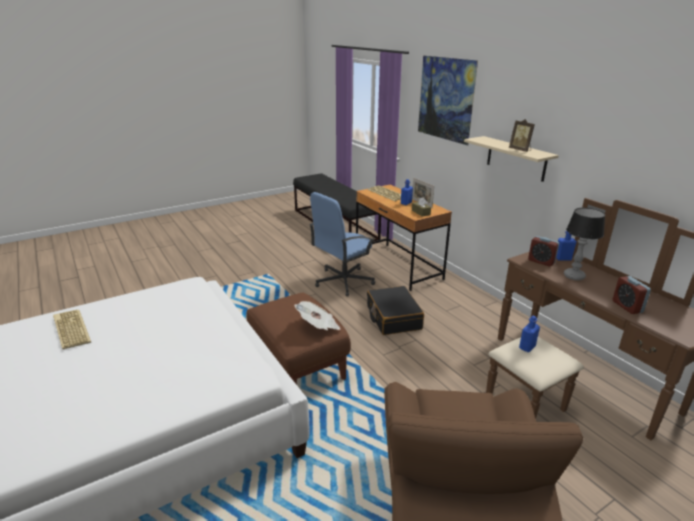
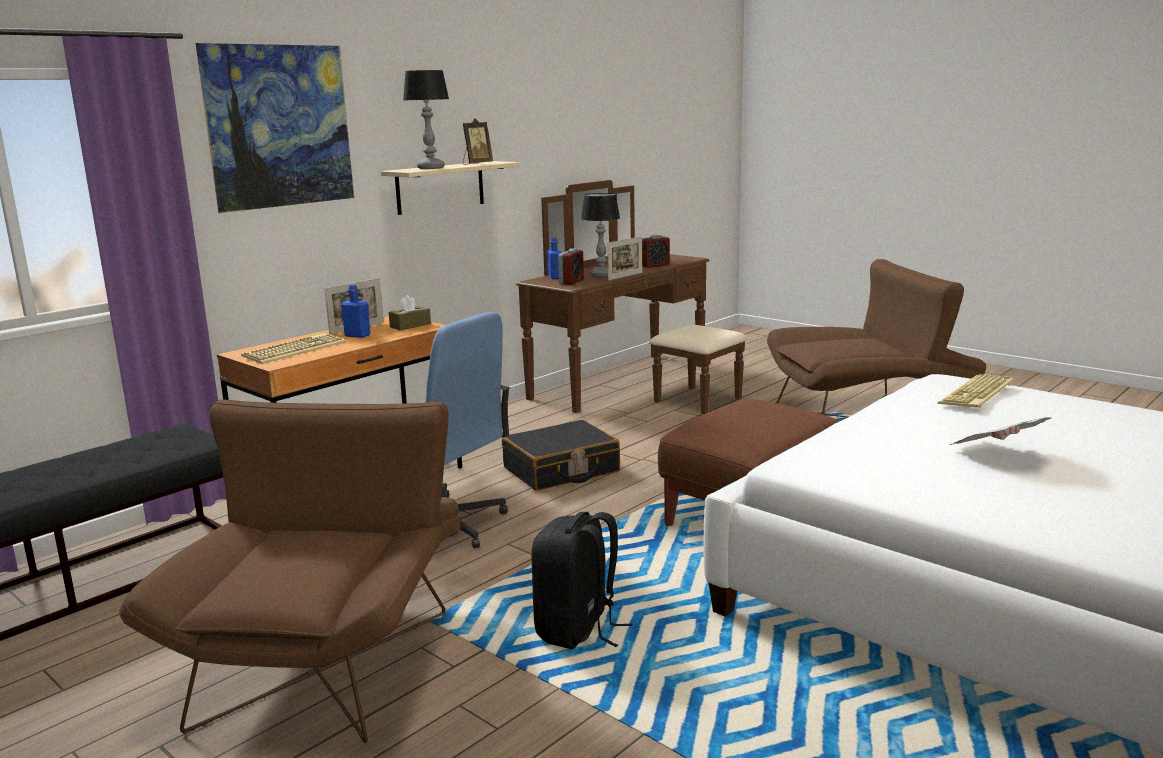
camera: 105 degrees left, 10 degrees down
(70, 329) = (1077, 505): keyboard -> keyboard (978, 393)
(236, 298) = (578, 630): none -> black backpack
(263, 259) = (328, 654): none -> brown armchair
(318, 326) = (762, 405): newspaper -> newspaper (996, 454)
(492, 142) = (431, 168): none -> table lamp
(527, 347) = (691, 333): blue bottle -> none
(565, 284) = (625, 276): none -> picture frame

